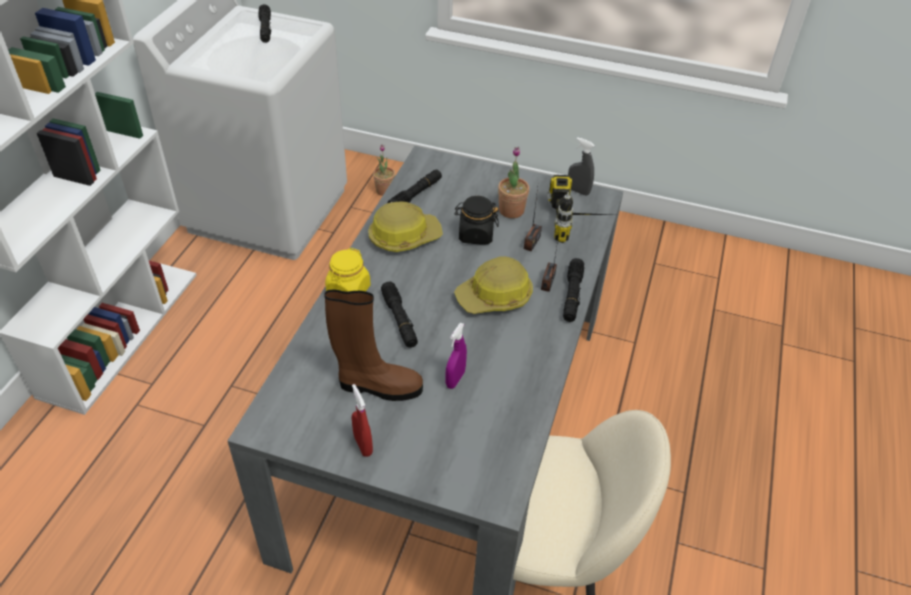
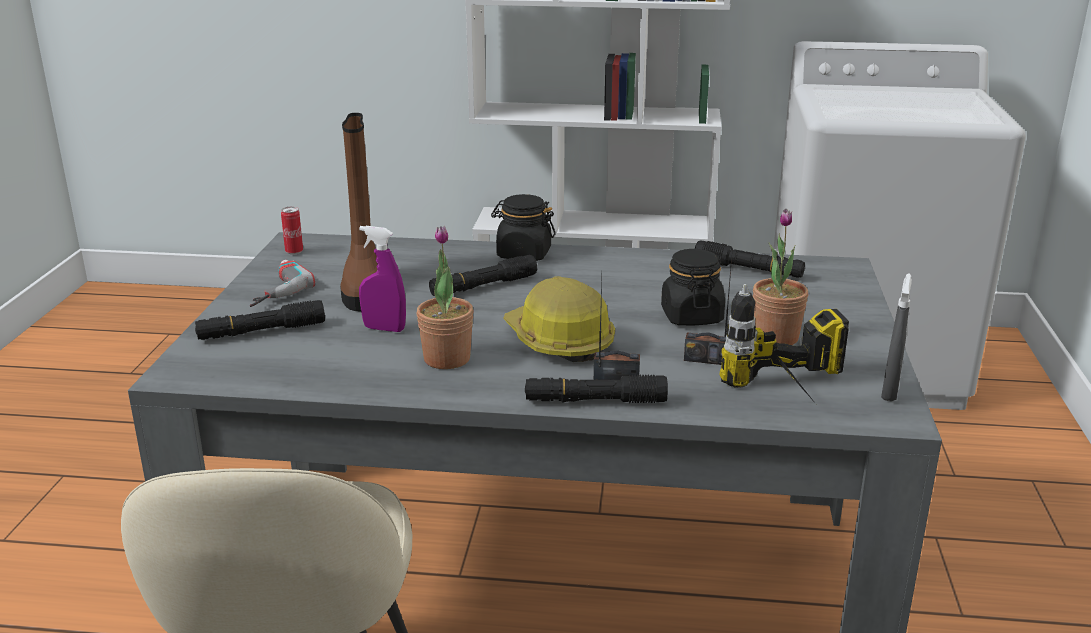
camera: 80 degrees right, 20 degrees down
(265, 29) = (945, 104): black flashlight -> black flashlight (261, 331)
(285, 429) = (294, 252): none -> can
(348, 291) = (523, 254): yellow jar -> black jar
(363, 445) = (271, 289): red spray bottle -> power drill
(384, 190) = (1003, 443): potted plant -> potted plant (447, 359)
(404, 237) = (649, 272): hard hat -> none

